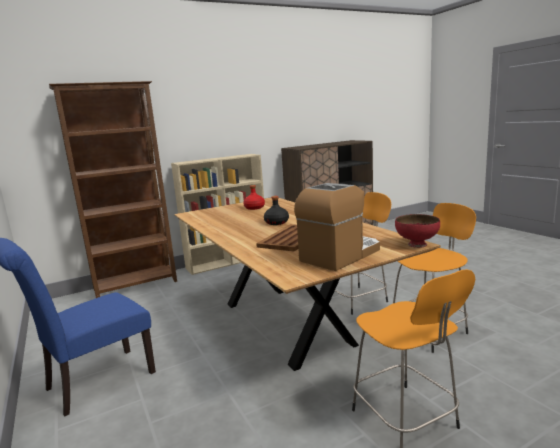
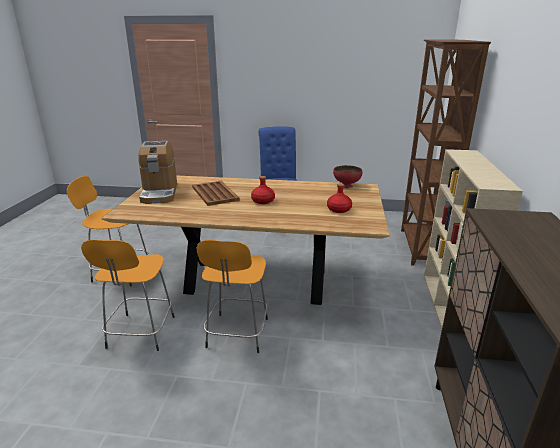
camera: 125 degrees right, 10 degrees up
(276, 223) = (263, 201): black bottle -> red bottle
(416, 244) = (119, 213): red bowl -> red bowl (347, 186)

